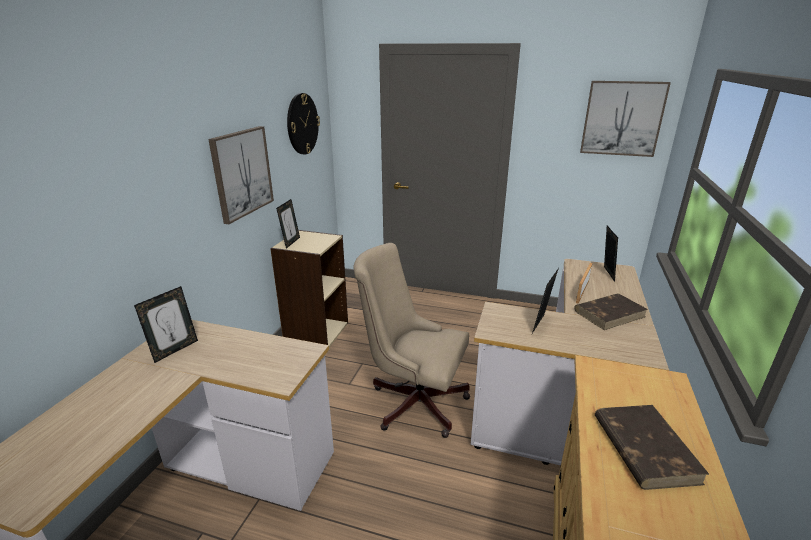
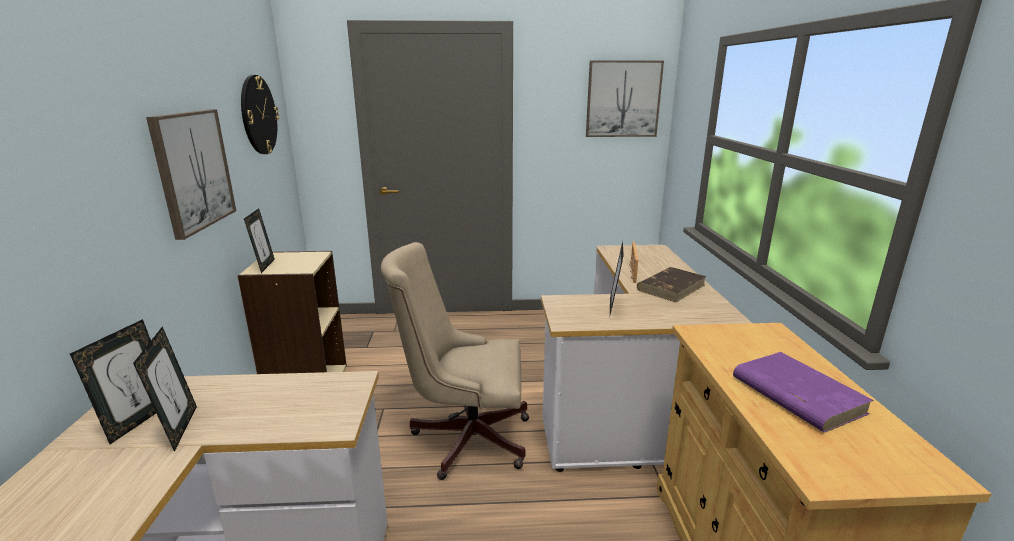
camera: 20 degrees left, 5 degrees down
(606, 274) = (644, 254): picture frame -> picture frame (179, 428)
(644, 448) = (795, 395): brown book -> purple book

